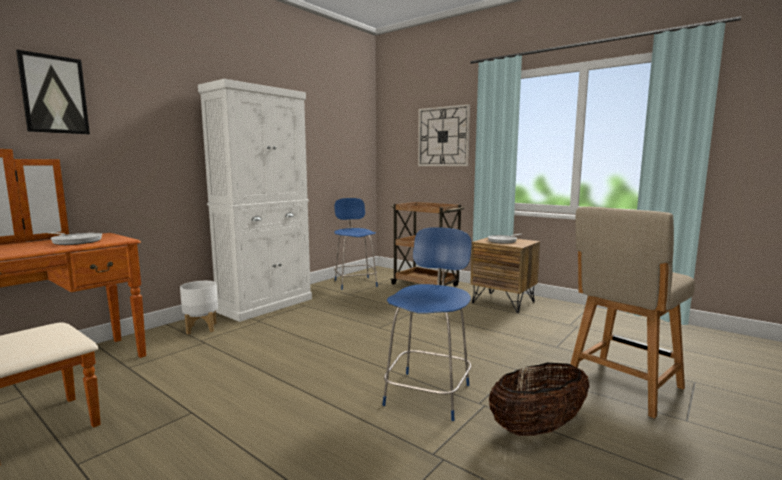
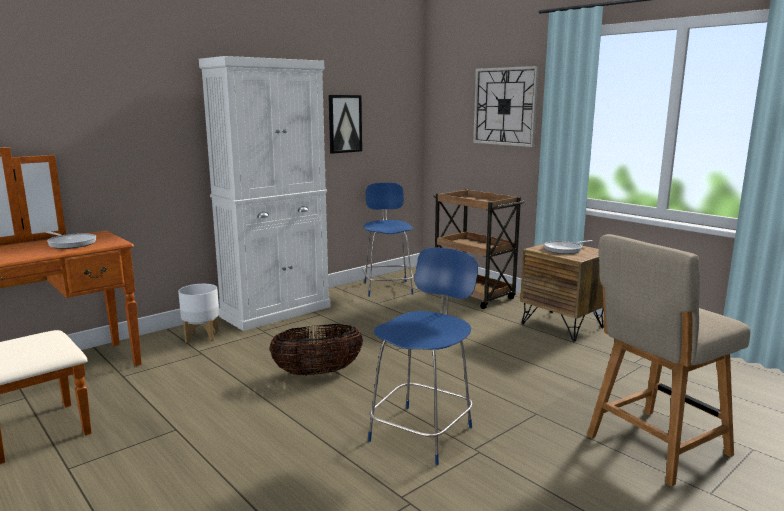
camera: 10 degrees right, 5 degrees up
(54, 94) = (48, 85): picture -> picture (344, 124)
(537, 428) = (527, 482): basket -> basket (317, 373)

